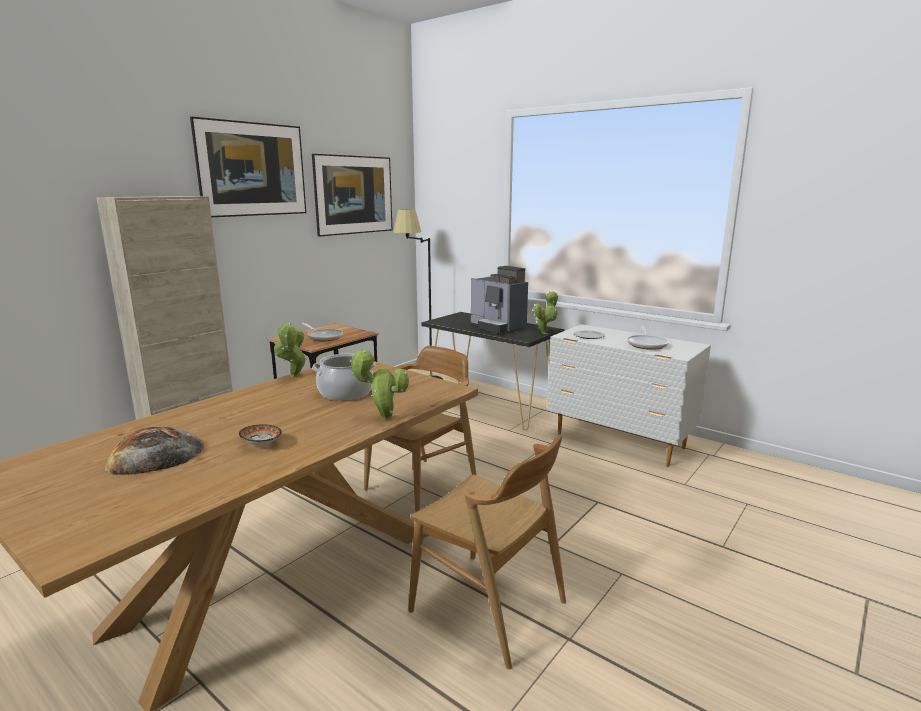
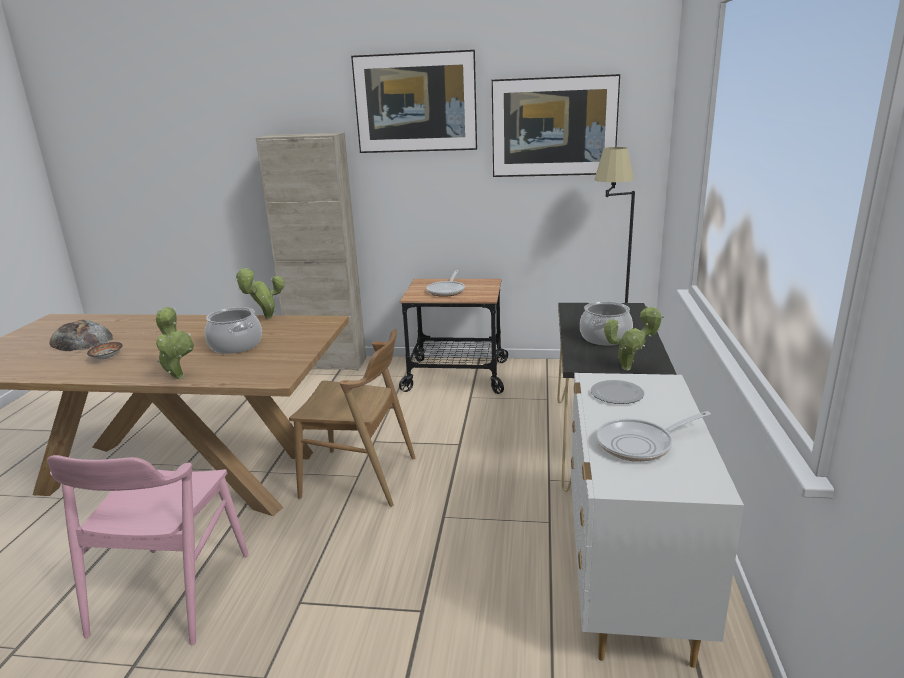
camera: 60 degrees right, 5 degrees up
(488, 607) = (171, 593): brown chair -> pink chair
(497, 327) = (605, 338): coffee machine -> cooking pot

